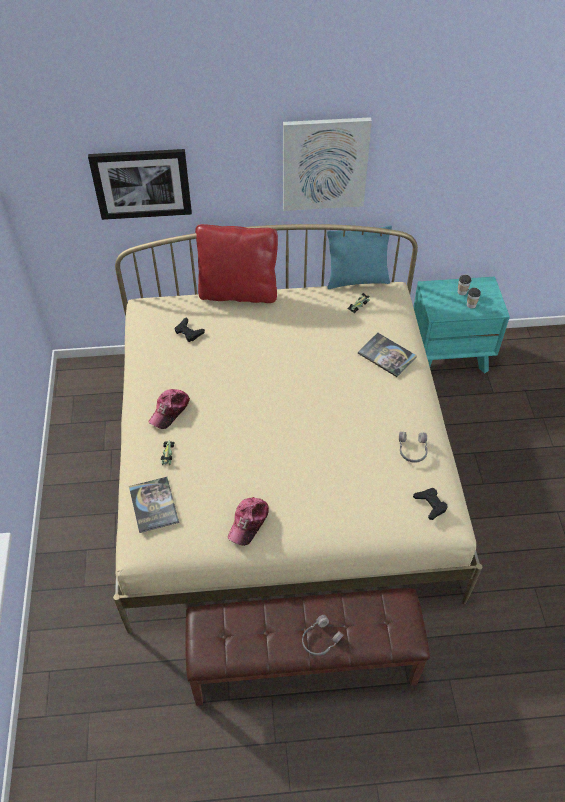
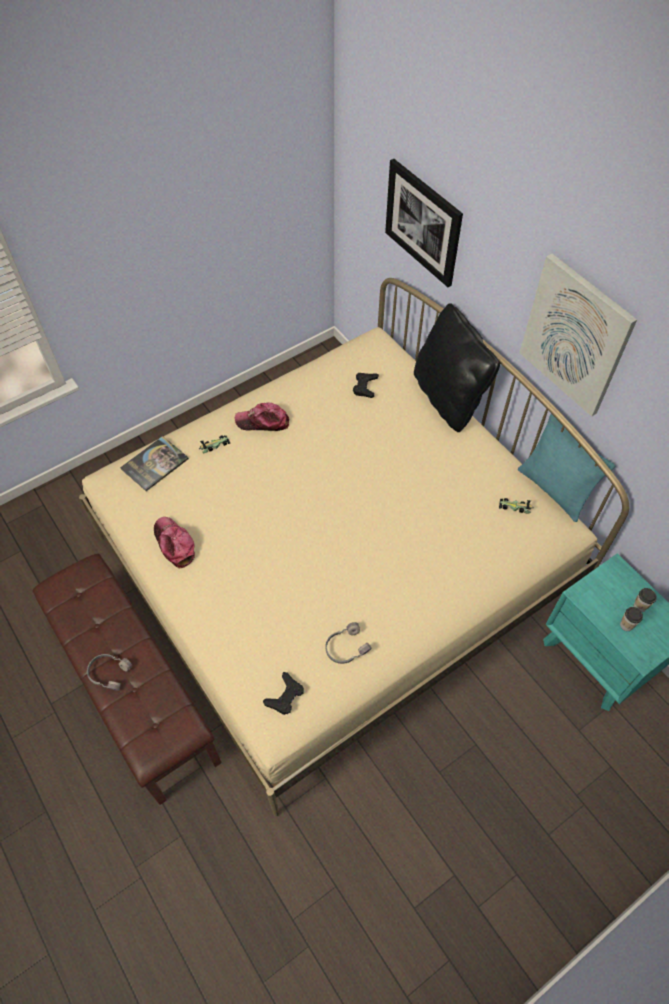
camera: 60 degrees right, 5 degrees up
(238, 292) = (448, 398): red pillow -> black pillow
(249, 522) = (174, 544): cap -> cap turned 60 degrees clockwise
(387, 355) = (461, 566): book -> none

